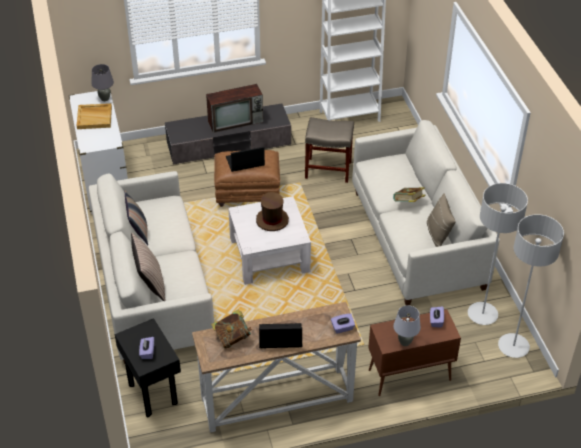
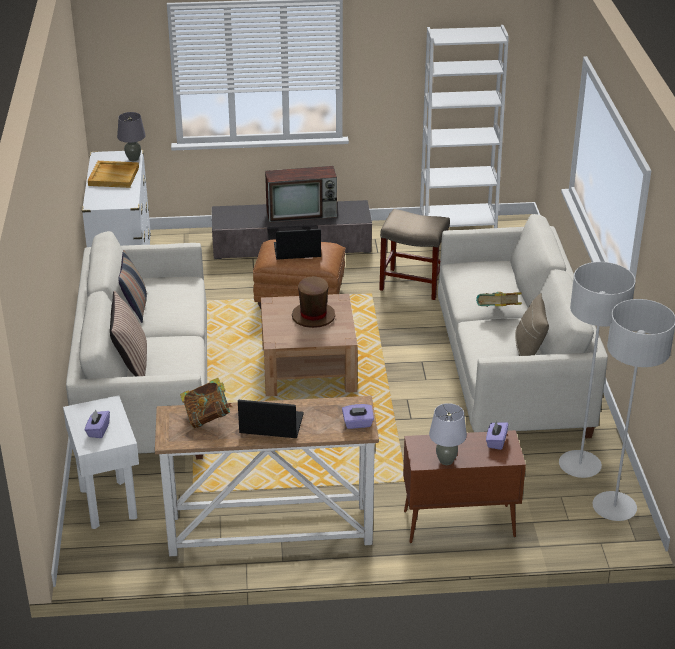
camera: 10 degrees right, 10 degrees down
(153, 393) = (109, 503): black side table -> white side table
(269, 255) = (308, 367): white coffee table -> brown coffee table

